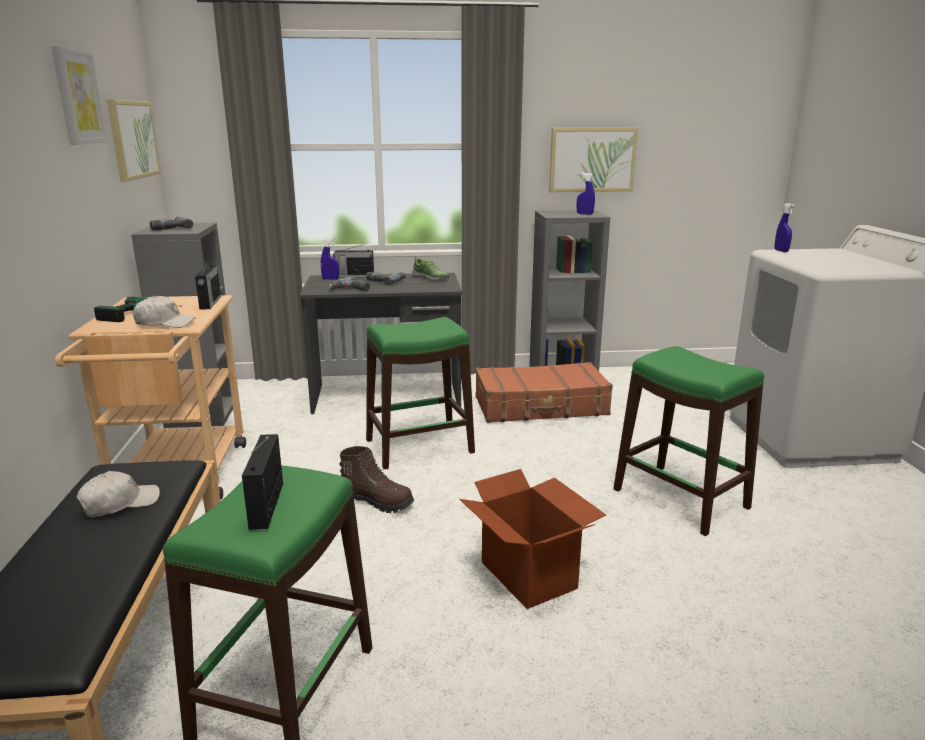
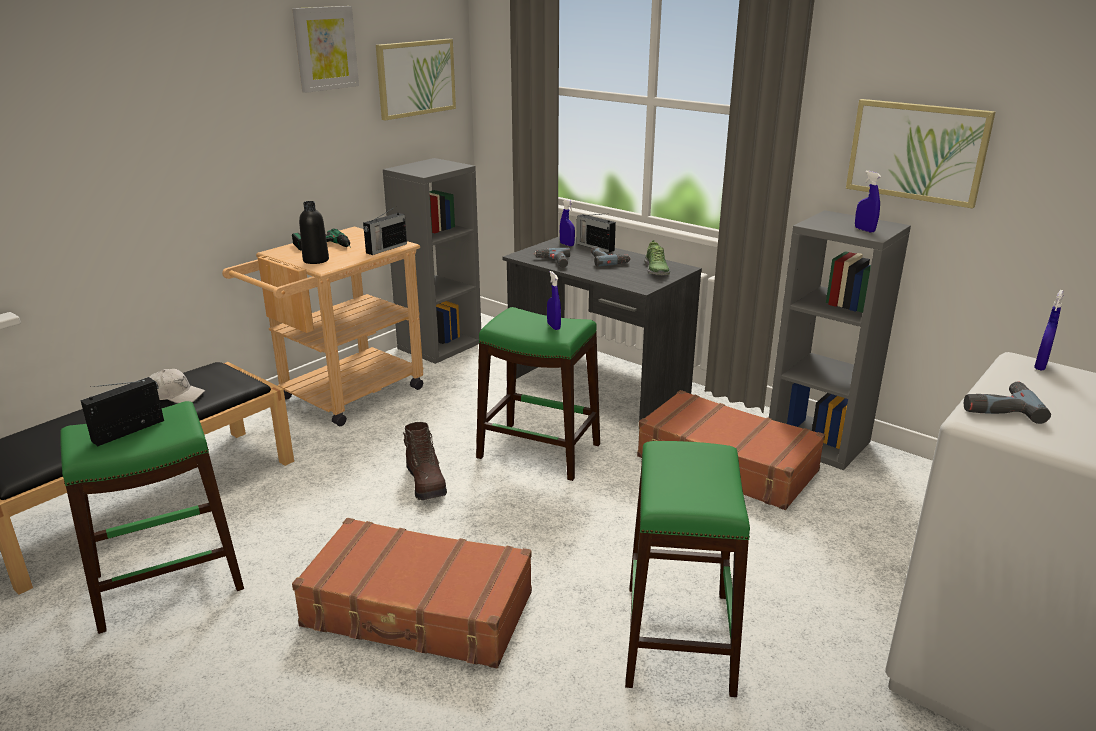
camera: 45 degrees right, 5 degrees up
(165, 323) = (316, 260): white cap -> black bottle
(169, 228) = (423, 166): power drill -> power drill (997, 407)
(433, 325) = (553, 326): none -> blue spray bottle
(529, 574) = (418, 611): cardboard box -> brown suitcase

